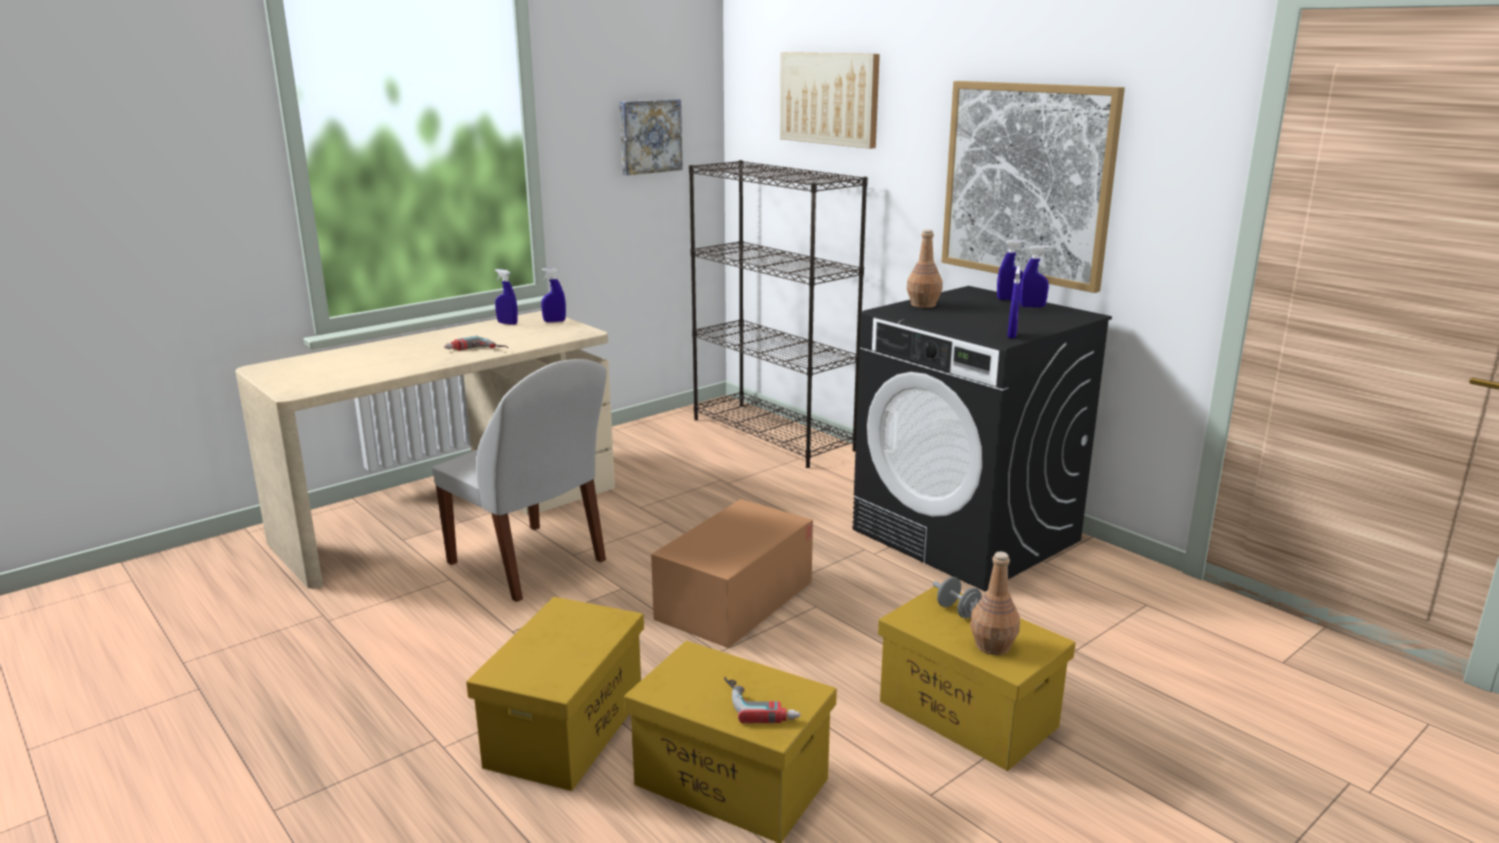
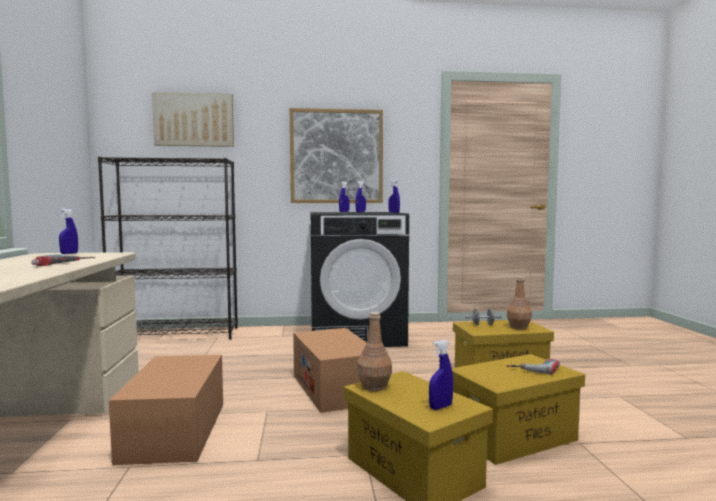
camera: 55 degrees left, 15 degrees down
(507, 323) = (29, 257): blue spray bottle -> blue spray bottle (440, 407)
(529, 564) = (175, 431): white chair -> cardboard box
(649, 136) = (60, 135): picture -> none
(923, 305) = (324, 212): brown bottle -> brown bottle (374, 386)

